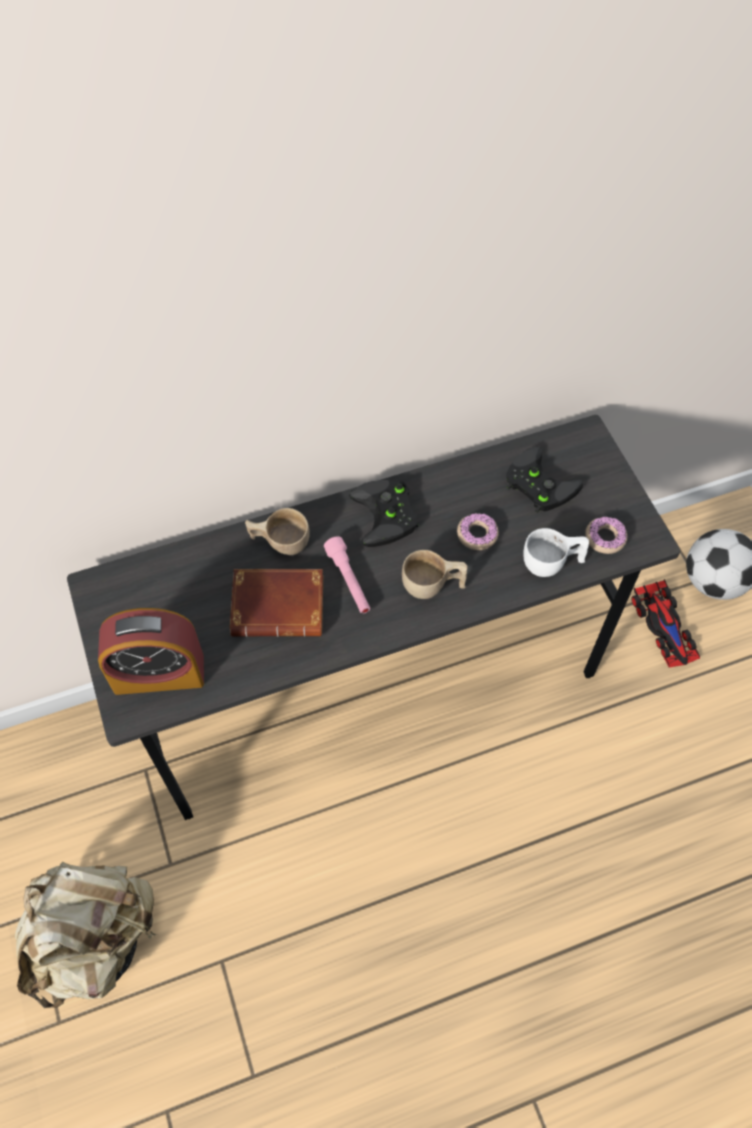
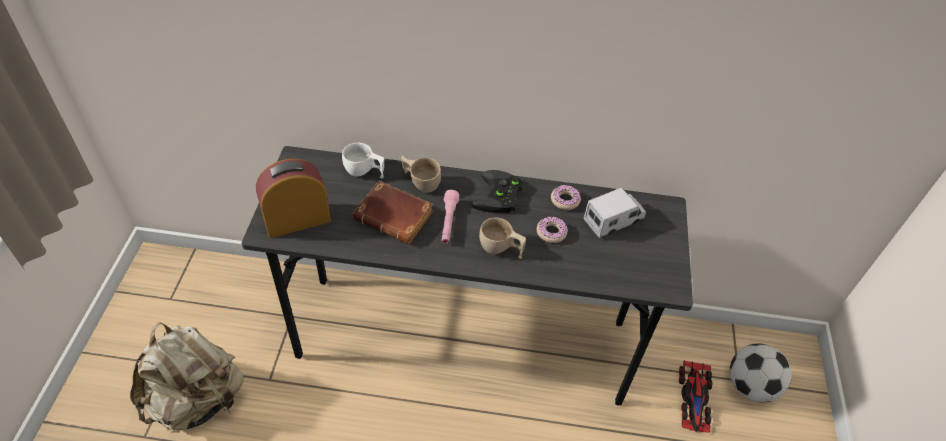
camera: 25 degrees right, 10 degrees down
(159, 673) = (297, 220): alarm clock -> alarm clock turned 135 degrees clockwise
(537, 483) = (613, 220): black game controller -> toy truck
(552, 564) = (592, 272): white cup -> white cup (364, 172)
(605, 538) = (640, 273): donut -> donut (565, 200)

